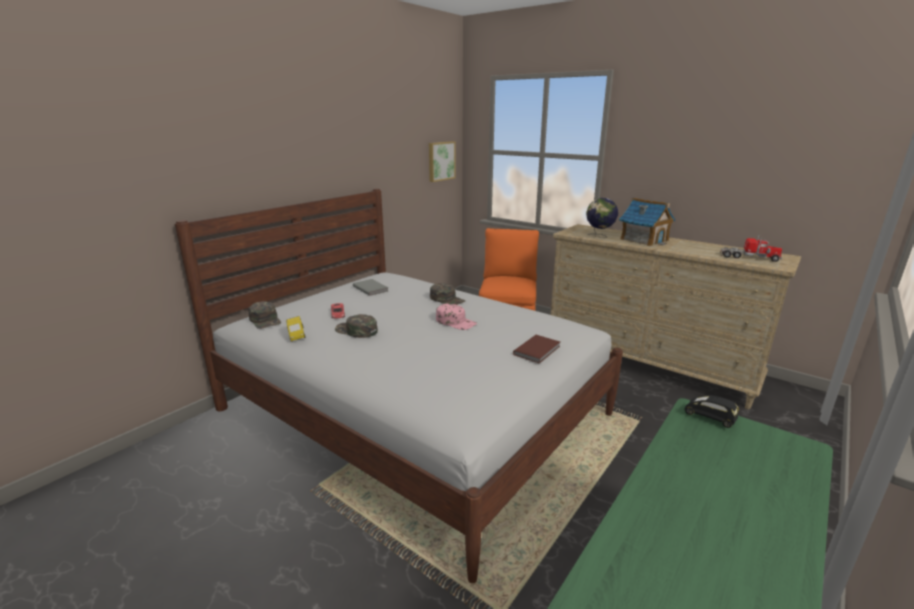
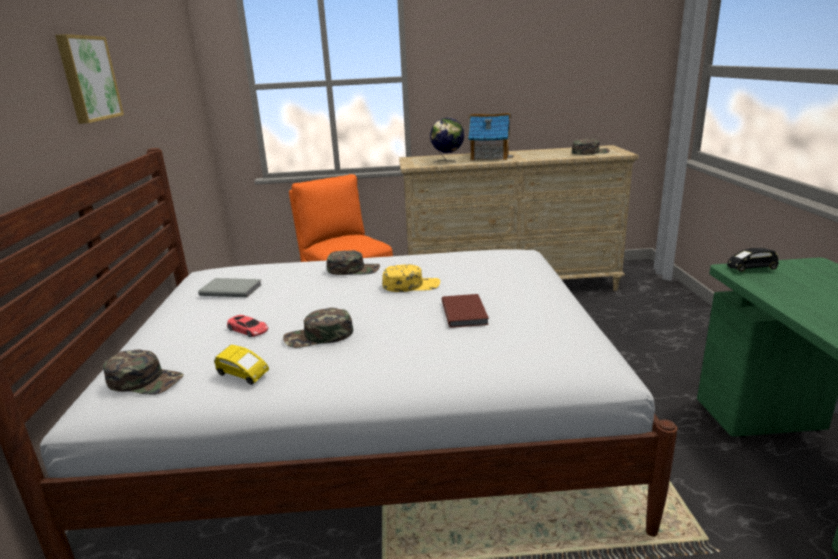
camera: 40 degrees left, 0 degrees up
(440, 161) = (191, 105): picture -> picture (87, 78)
(456, 322) = (411, 285): pink cap -> yellow cap
(538, 350) = (533, 279): brown book -> brown book (465, 312)
(748, 257) = (589, 152): toy truck -> green cap

